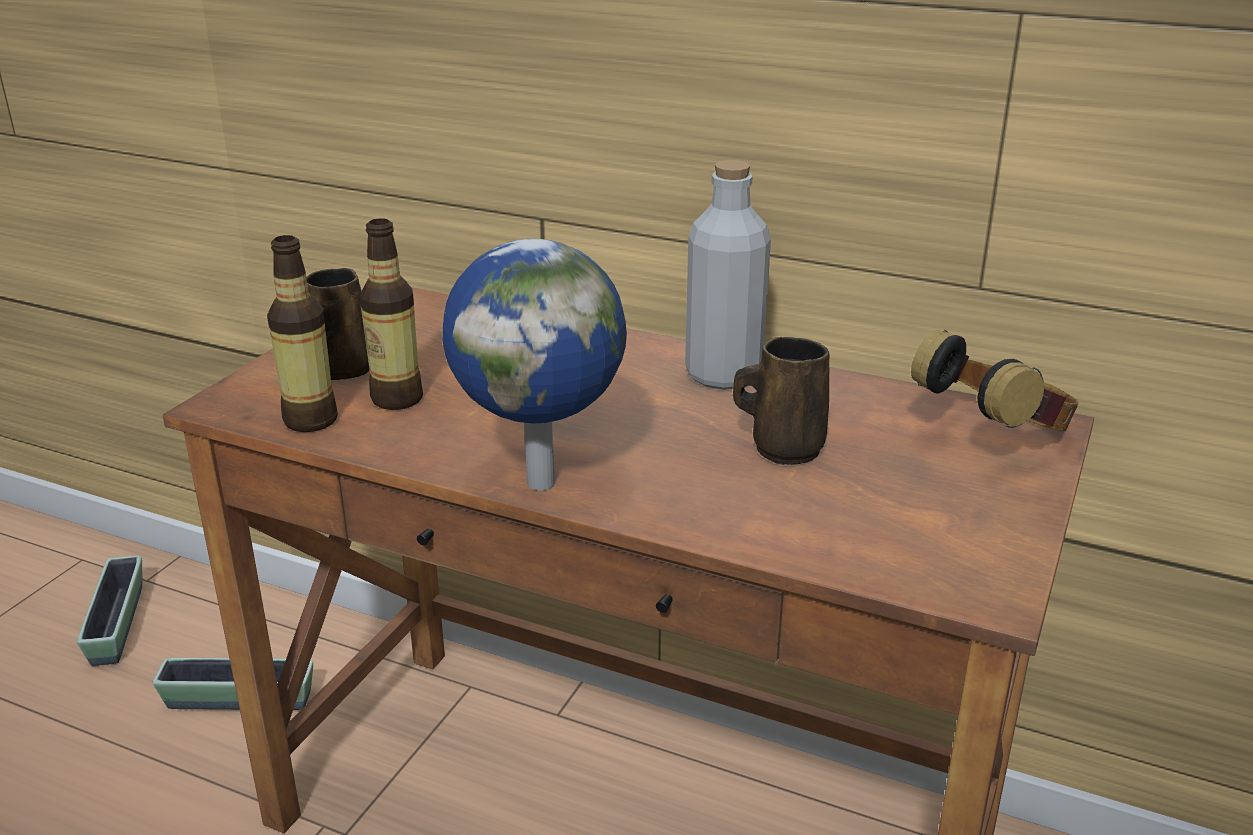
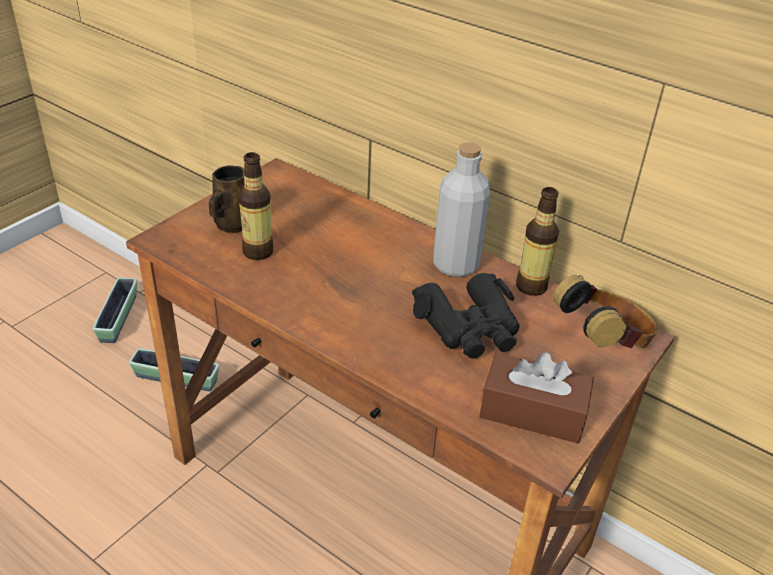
camera: 10 degrees right, 10 degrees up
(310, 420) = (205, 260): bottle -> bottle (531, 286)
(542, 481) = (321, 326): globe -> none
(782, 449) = (470, 327): brown mug -> black binoculars
(935, 542) = (532, 412): none -> brown tissue box

